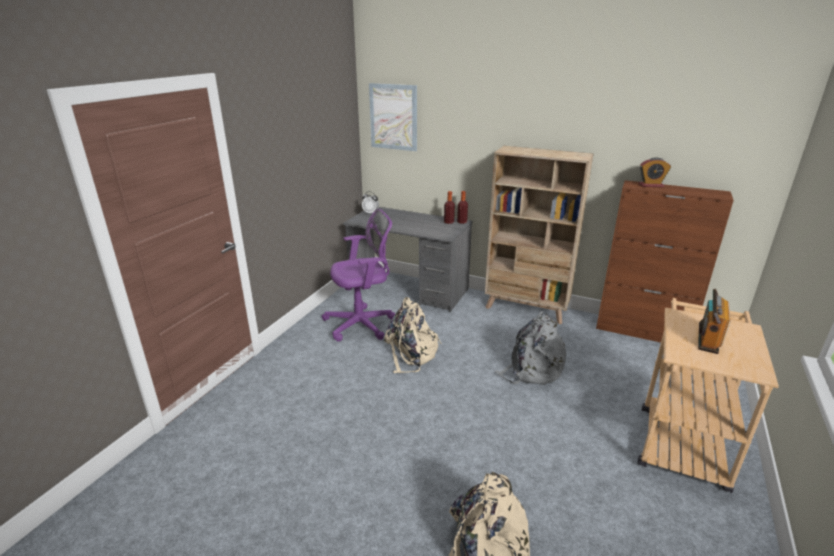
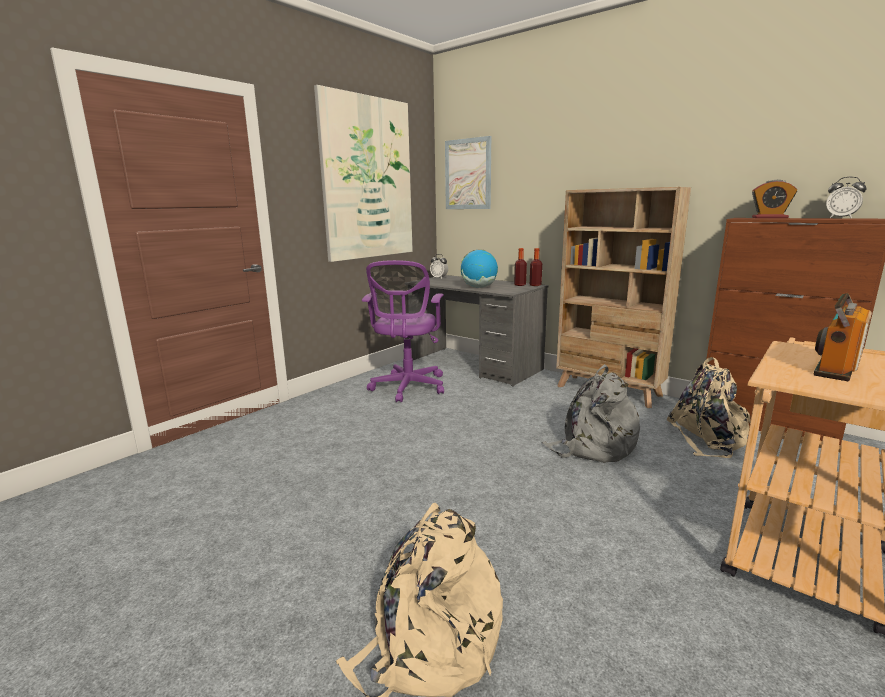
camera: 15 degrees right, 10 degrees down
(308, 134) = (367, 179): none -> picture
(363, 324) = (408, 388): purple office chair -> purple office chair turned 105 degrees clockwise
(411, 354) = (447, 417): beige backpack -> beige backpack (708, 438)
(416, 229) = (479, 287): none -> globe
(698, 189) = (840, 218): none -> alarm clock

